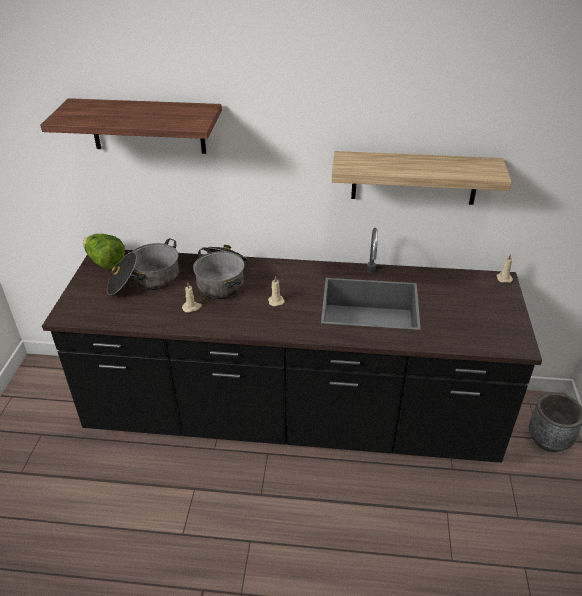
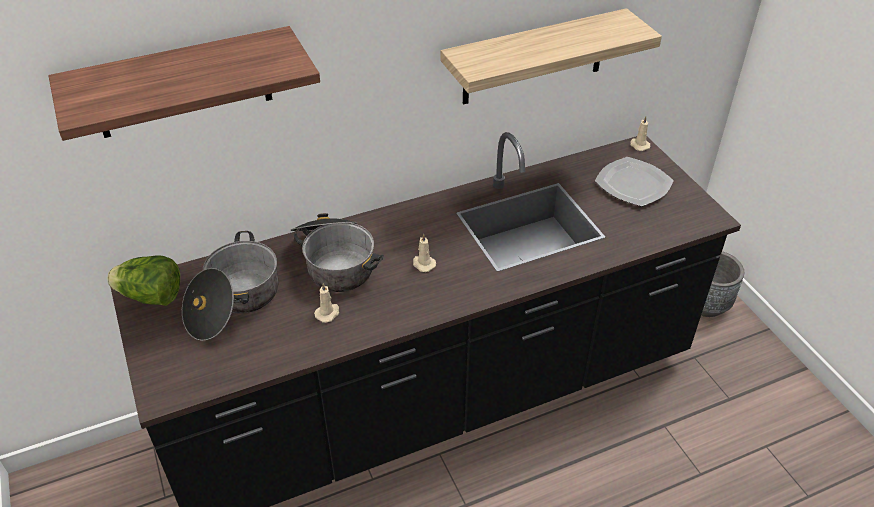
camera: 30 degrees left, 5 degrees up
(474, 303) = (633, 184): none -> plate

